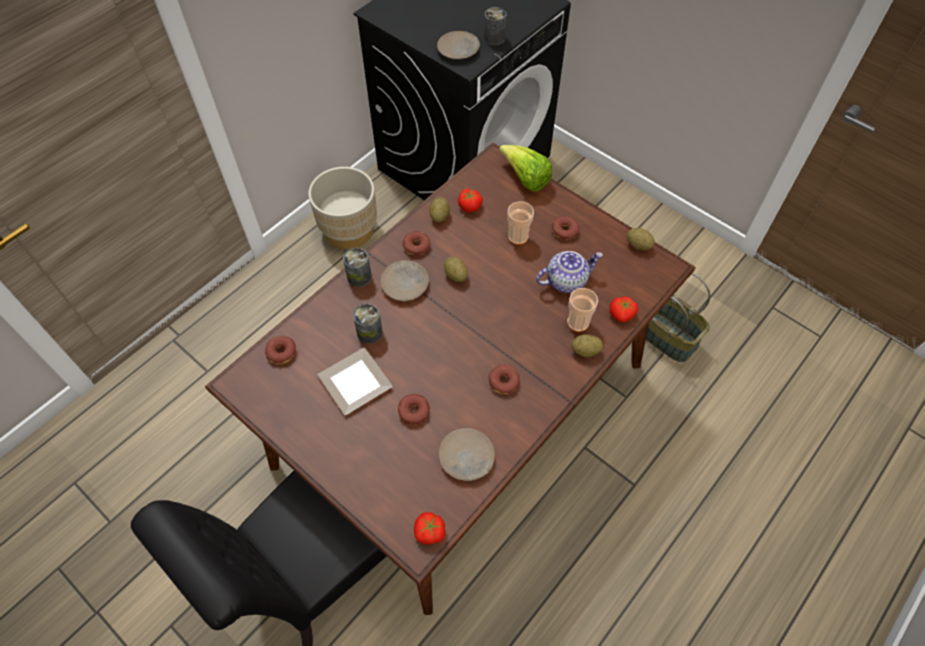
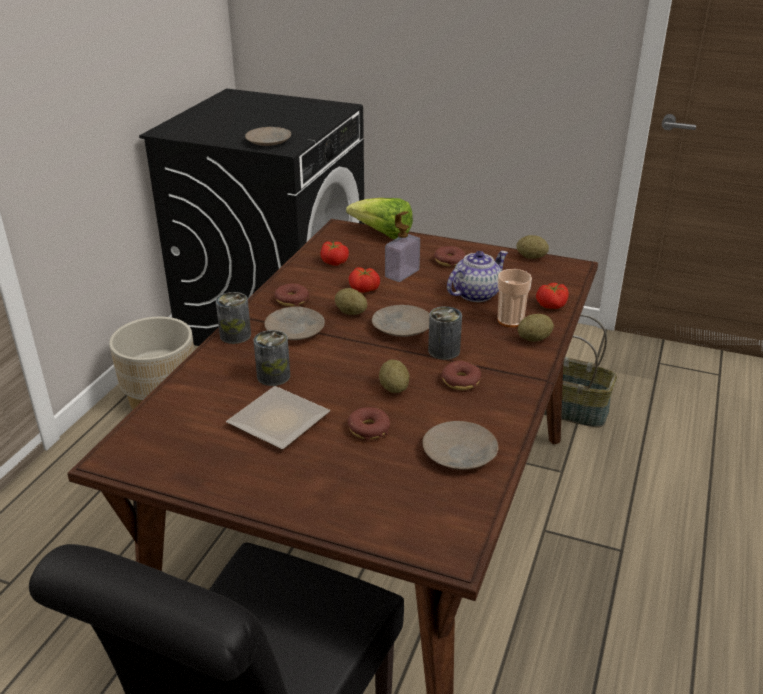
camera: 20 degrees left, 25 degrees down
(281, 352) = (165, 416): donut -> none
(430, 532) = (458, 533): tomato -> tomato (364, 289)
(439, 216) = (305, 274): potato -> potato (394, 388)
(487, 305) = (401, 327): none -> beige plate
(494, 38) = (301, 131): can -> can (444, 351)
(518, 237) = (402, 273): cup -> soap dispenser

